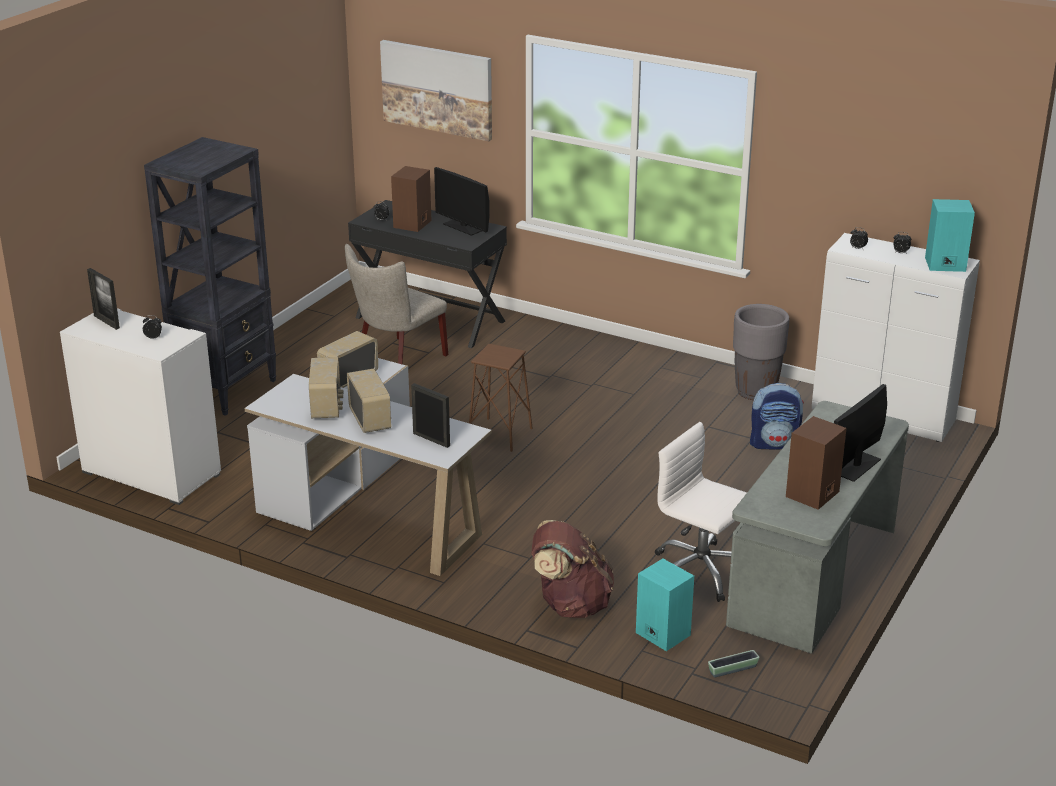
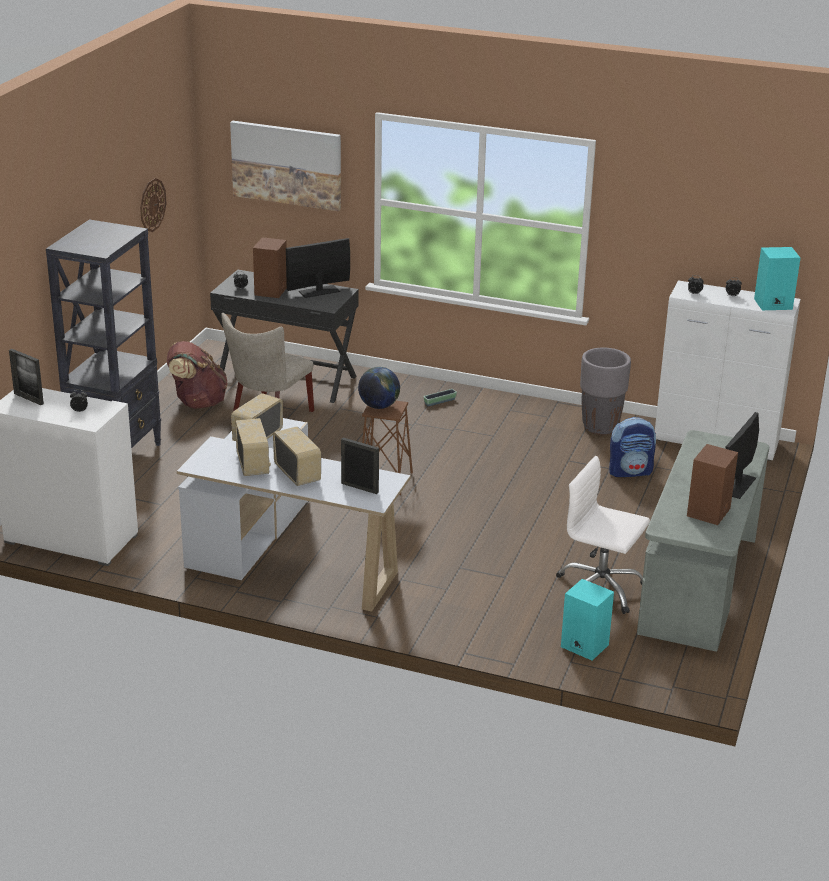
camera: 10 degrees left, 0 degrees up
(288, 126) = (152, 205): none -> wall clock
(463, 227) = (319, 291): monitor -> monitor turned 120 degrees clockwise
(492, 353) = (379, 406): none -> globe
(570, 604) = (496, 627): brown backpack -> brown backpack (197, 403)
(733, 669) = (653, 671): planter -> planter (439, 402)

